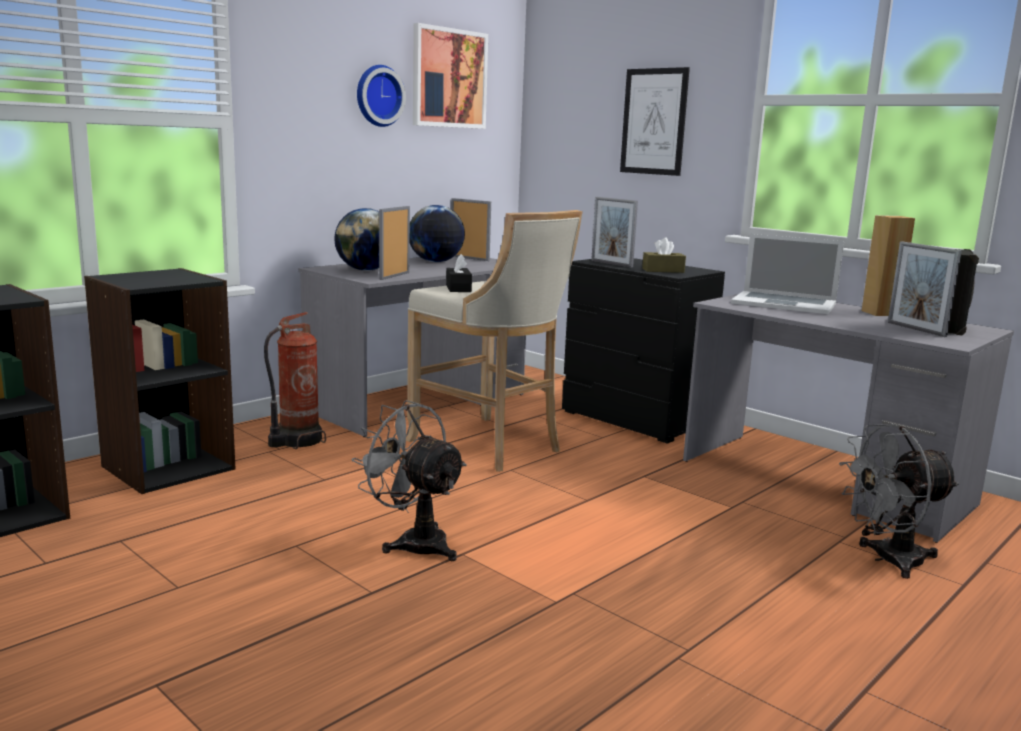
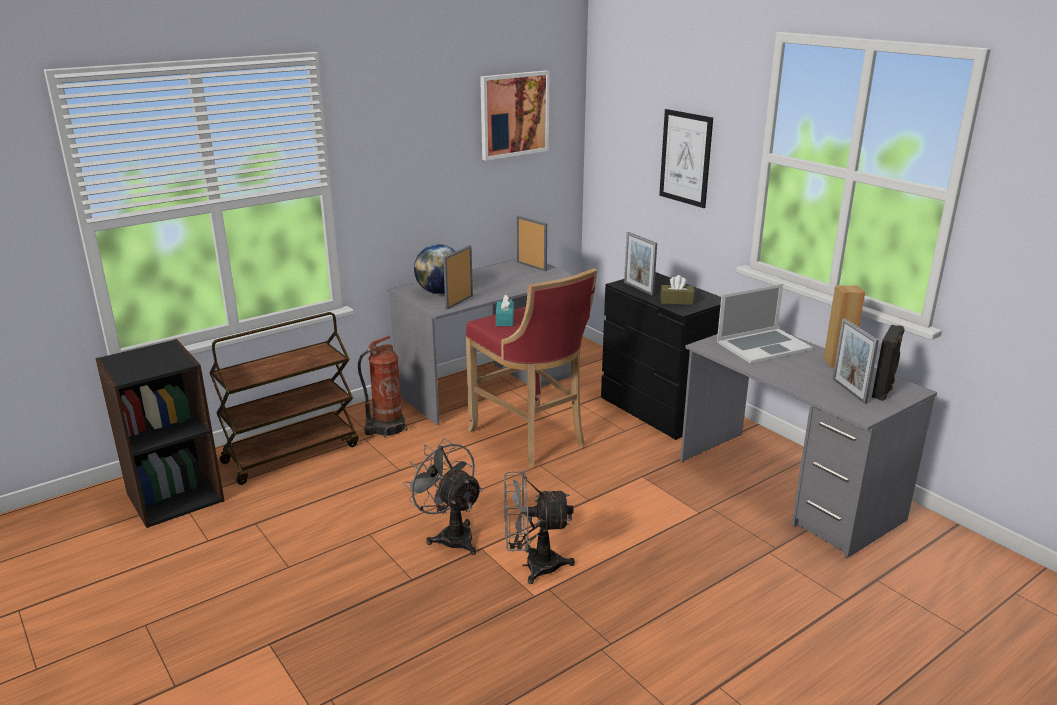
camera: 10 degrees right, 10 degrees up
(168, 467) = (292, 453): black bookcase -> brown cart
(378, 96) = (450, 142): wall clock -> none
(435, 262) = (501, 274): globe -> none
(458, 288) = (505, 320): black tissue box -> turquoise tissue box
(490, 446) = (531, 438): beige stool -> red stool
(784, 303) = (763, 345): laptop -> laptop turned 60 degrees counterclockwise
(887, 560) = (797, 573): grey fan -> grey fan (533, 565)

